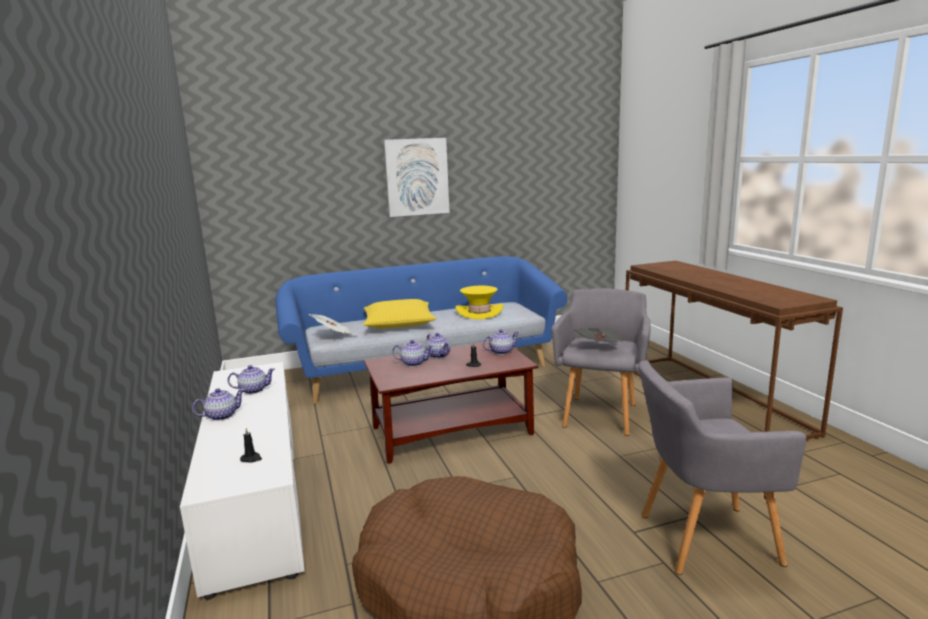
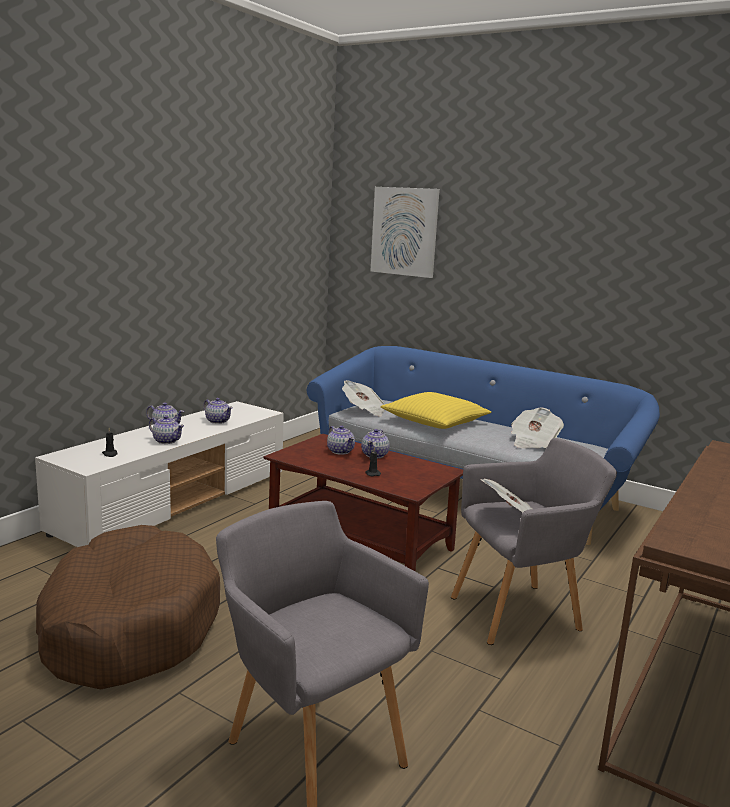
camera: 50 degrees right, 0 degrees up
(417, 177) = (537, 259): picture -> picture (404, 231)
(479, 312) = (533, 442): yellow hat -> newspaper
(501, 352) = (427, 476): teapot -> teapot (166, 441)

